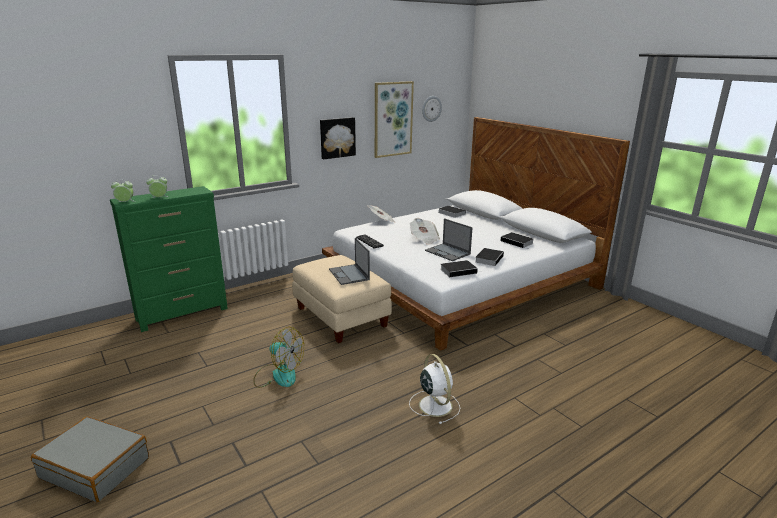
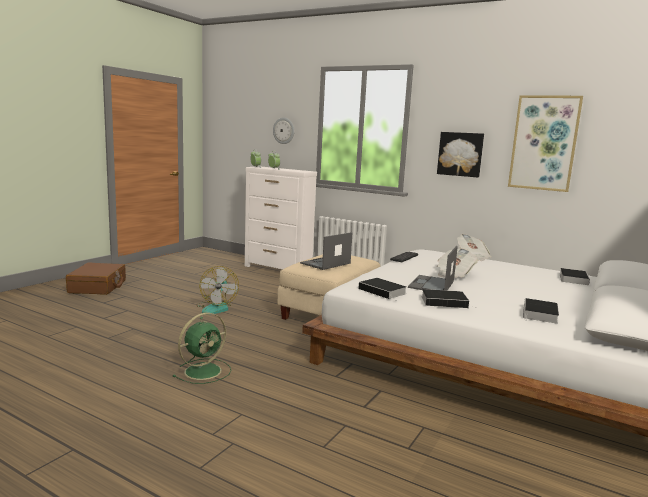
camera: 65 degrees right, 10 degrees down
(96, 467) = (98, 287): grey suitcase -> brown suitcase
(183, 314) = (278, 269): green dresser -> white dresser
(431, 108) = (618, 136): wall clock -> wall clock (284, 130)
(434, 405) = (204, 371): white fan -> green fan

